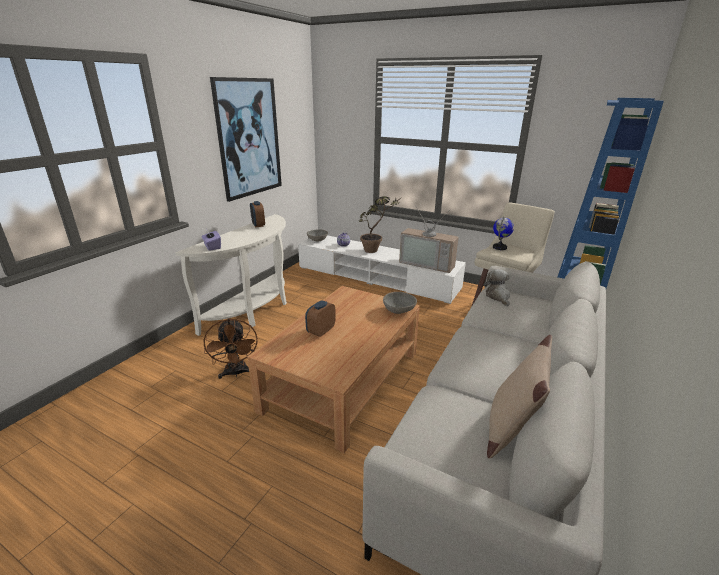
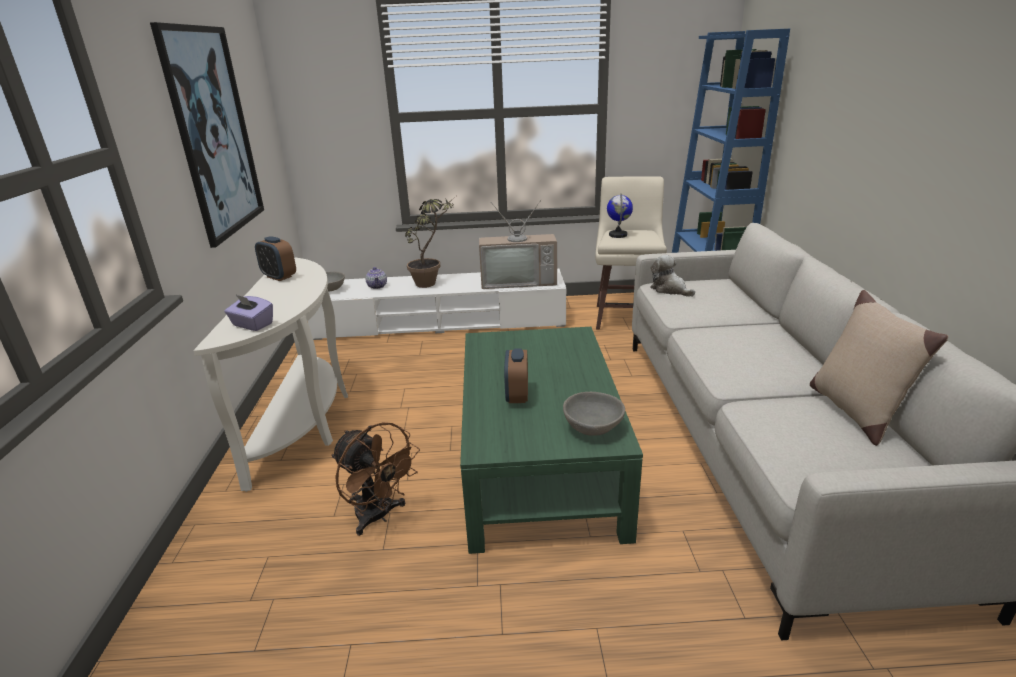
camera: 30 degrees left, 0 degrees up
(343, 381) = (540, 462): brown coffee table -> green coffee table
(398, 311) = (577, 340): grey bowl -> grey bowl (592, 428)

